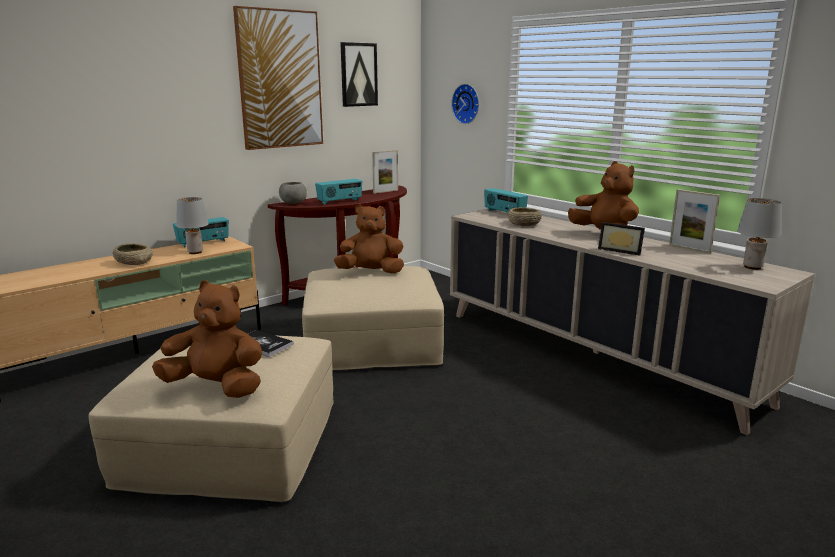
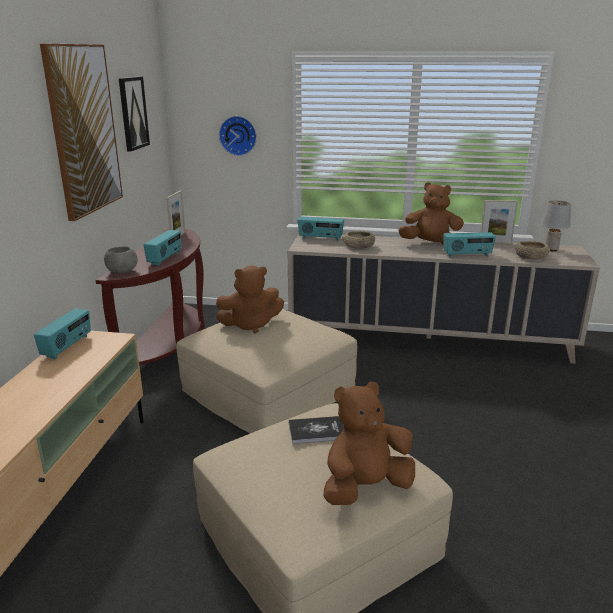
camera: 40 degrees left, 5 degrees up
(134, 262) = (43, 398): beige bowl -> beige bowl (530, 257)
(195, 252) = (87, 360): grey table lamp -> none
(371, 272) = (250, 325): brown plush toy -> brown plush toy turned 150 degrees counterclockwise
(620, 250) = (467, 255): picture frame -> radio

